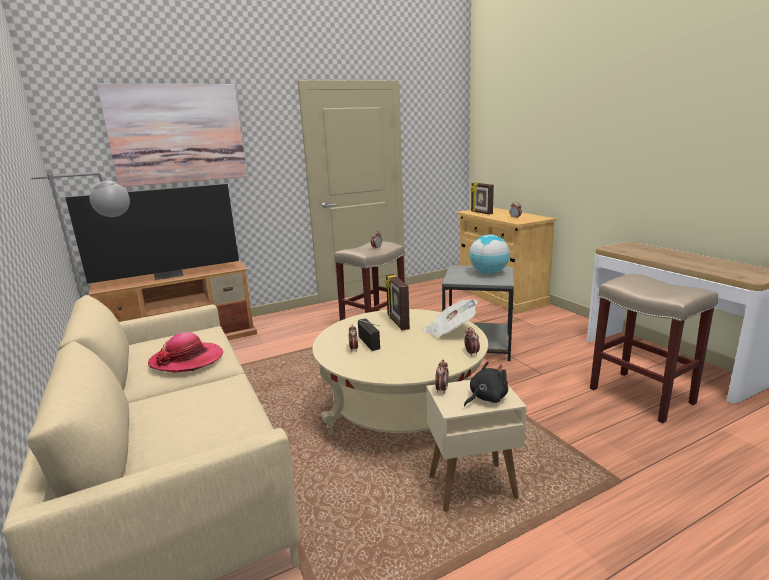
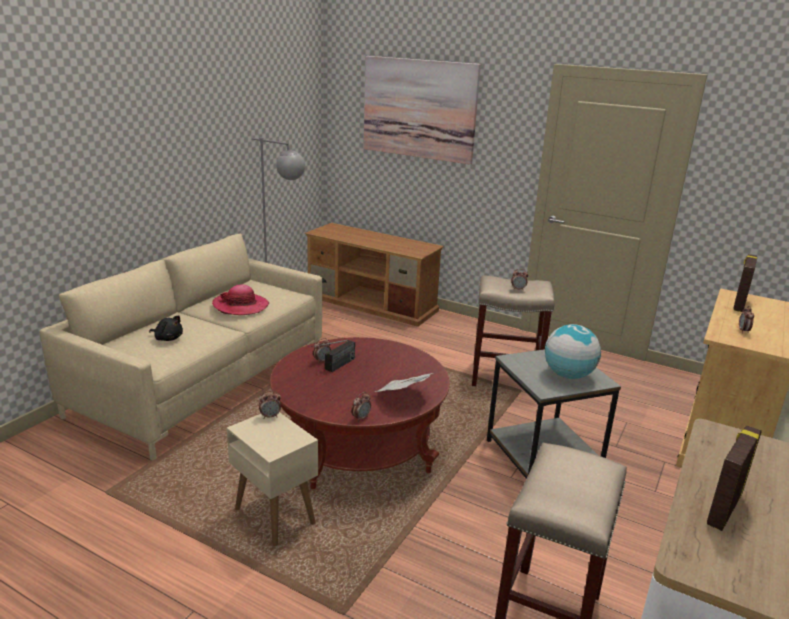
camera: 55 degrees right, 5 degrees up
(169, 275) = (369, 240): television -> none
(397, 322) = (397, 365): picture frame -> picture frame (723, 508)
(402, 410) = (359, 446): beige coffee table -> red coffee table
(486, 398) = (269, 440): black plush toy -> black plush toy (168, 338)

